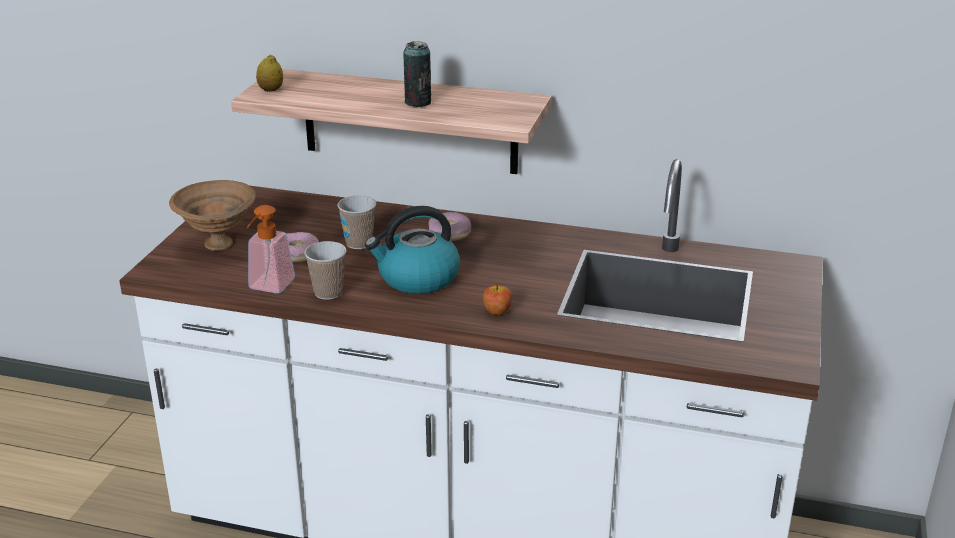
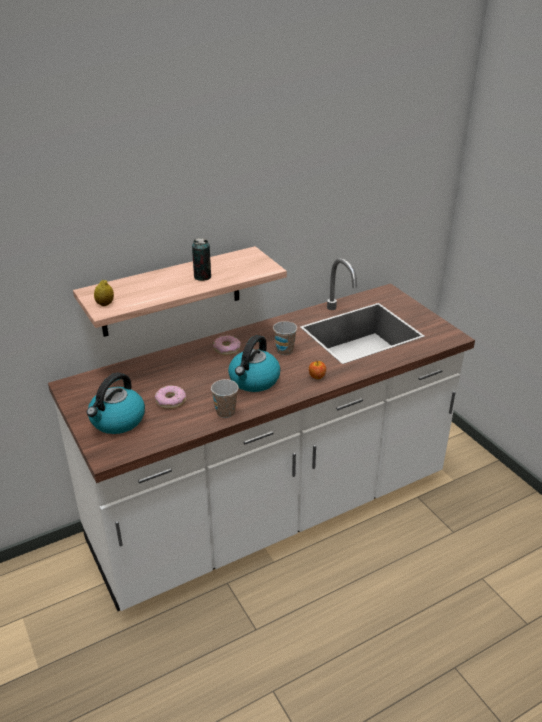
camera: 45 degrees left, 5 degrees up
(219, 245) = (117, 421): brown bowl -> kettle
(268, 288) = (190, 428): soap dispenser -> none
(359, 243) = (192, 378): cup -> cup (284, 351)

